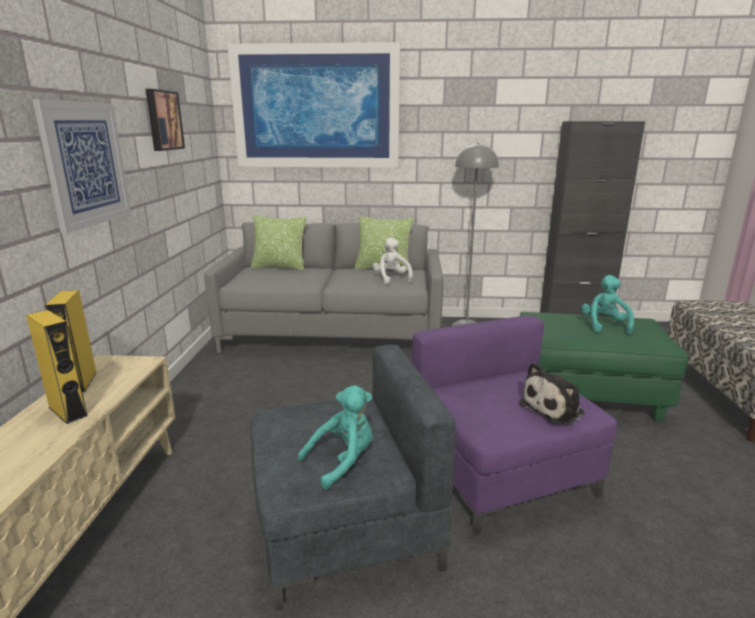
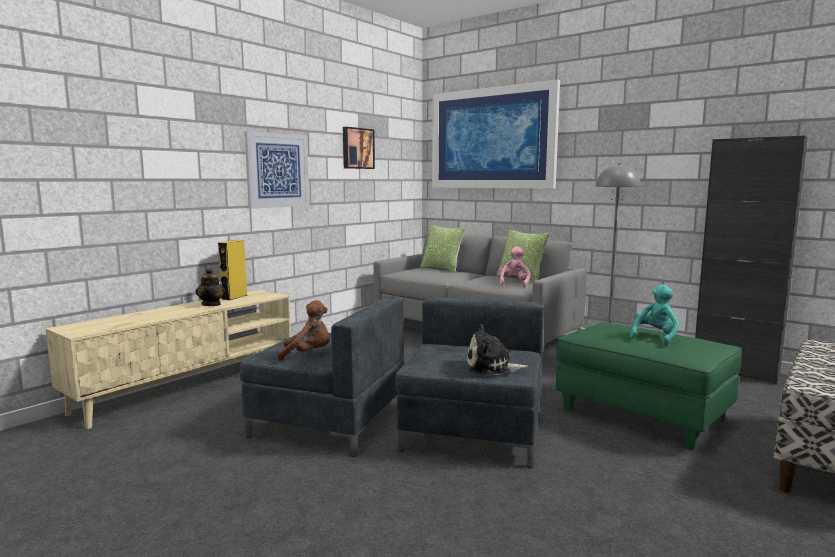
camera: 35 degrees right, 10 degrees down
(68, 411) = (211, 304): yellow speaker -> teapot
(342, 461) = (308, 354): turquoise plush toy -> brown plush toy
(391, 279) = (514, 284): white plush toy -> pink plush toy
(500, 472) = (472, 431): purple armchair -> grey armchair

